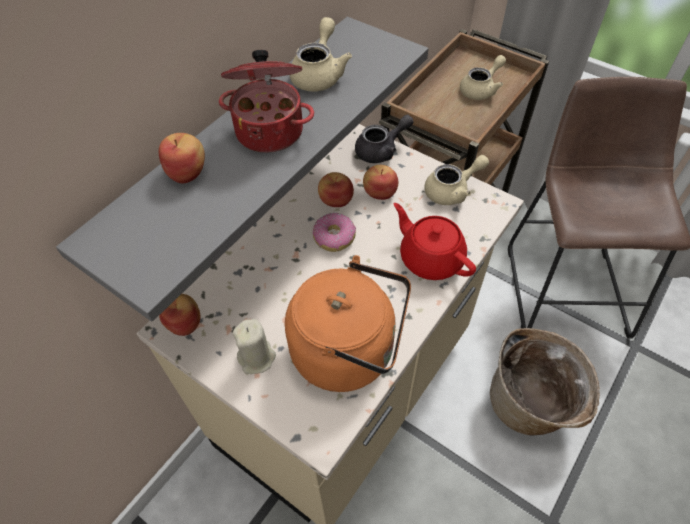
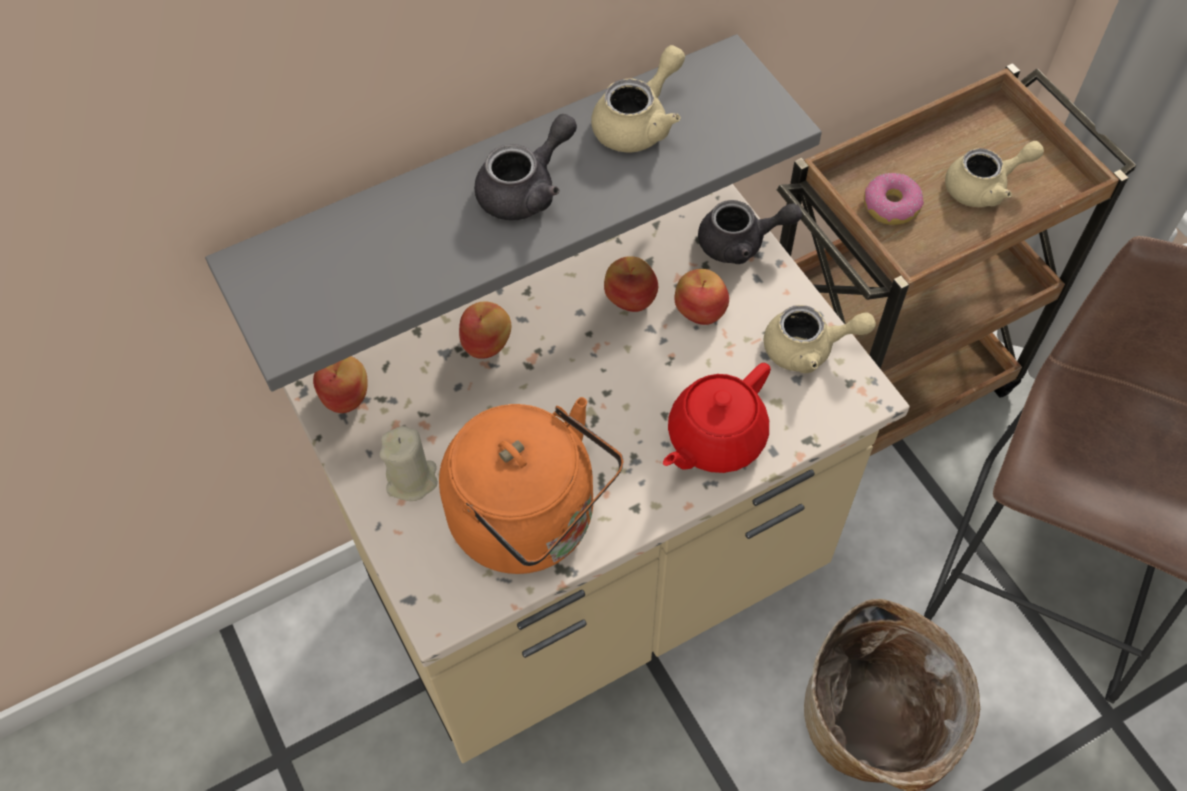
camera: 25 degrees right, 5 degrees up
(187, 172) = (395, 213): apple -> apple (487, 343)
(270, 130) = (526, 189): cooking pot -> grey teapot
(334, 237) = (597, 353): donut -> donut (890, 206)
(430, 258) = (714, 438): red teapot -> red teapot turned 120 degrees counterclockwise

